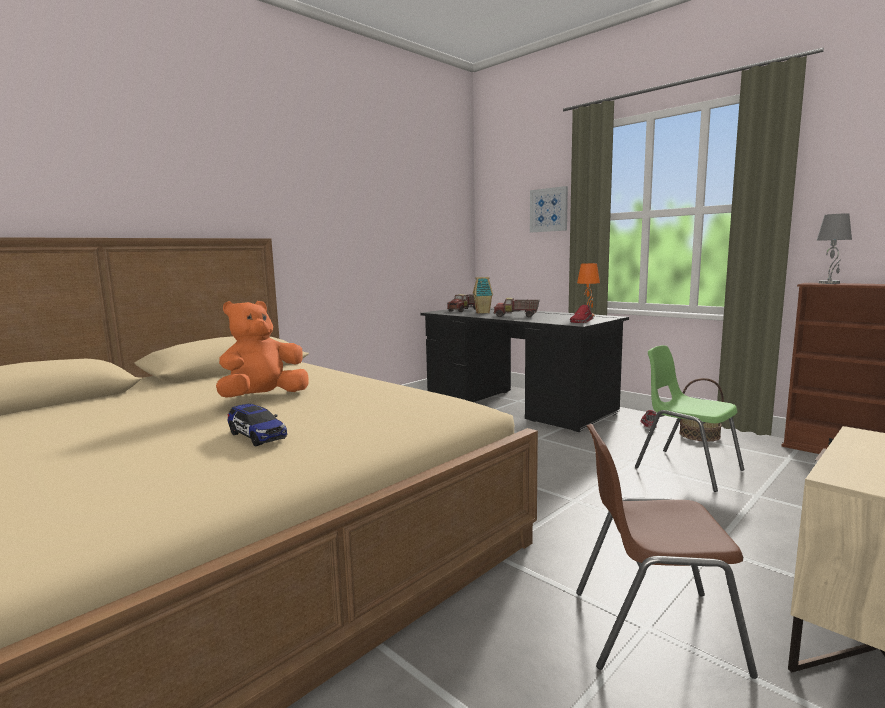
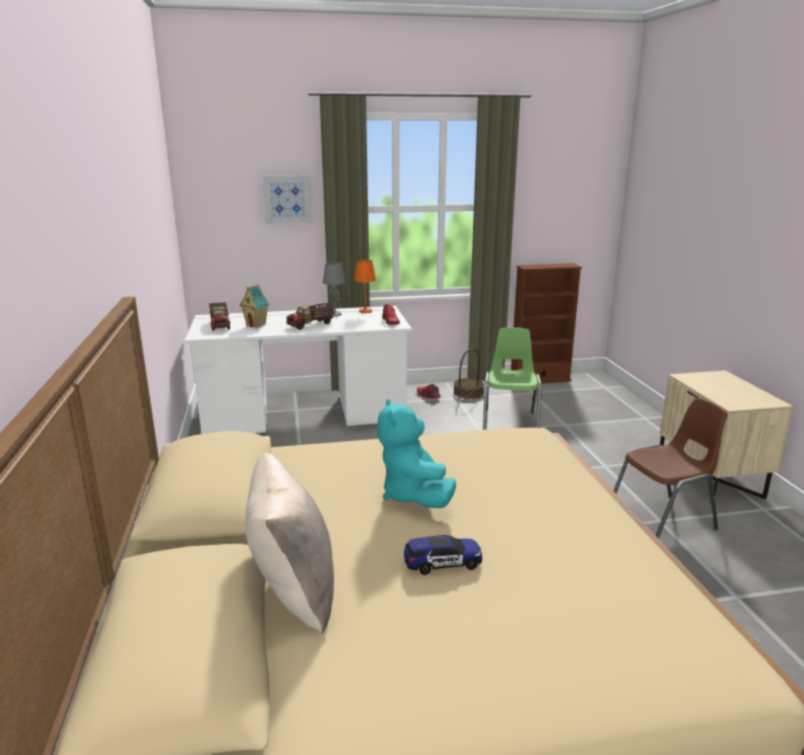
camera: 55 degrees left, 10 degrees up
(96, 402) = (293, 590): none -> beige pillow
(257, 436) = (543, 519): toy car -> toy car (443, 563)
(263, 397) = (414, 495): orange plush toy -> turquoise plush toy
(517, 404) = (305, 414): black desk -> white desk
(652, 629) = (663, 520): brown chair -> brown chair turned 150 degrees counterclockwise
(686, 468) = (510, 422): green chair -> green chair turned 105 degrees clockwise
(829, 283) = (536, 266): grey table lamp -> grey table lamp (335, 314)

